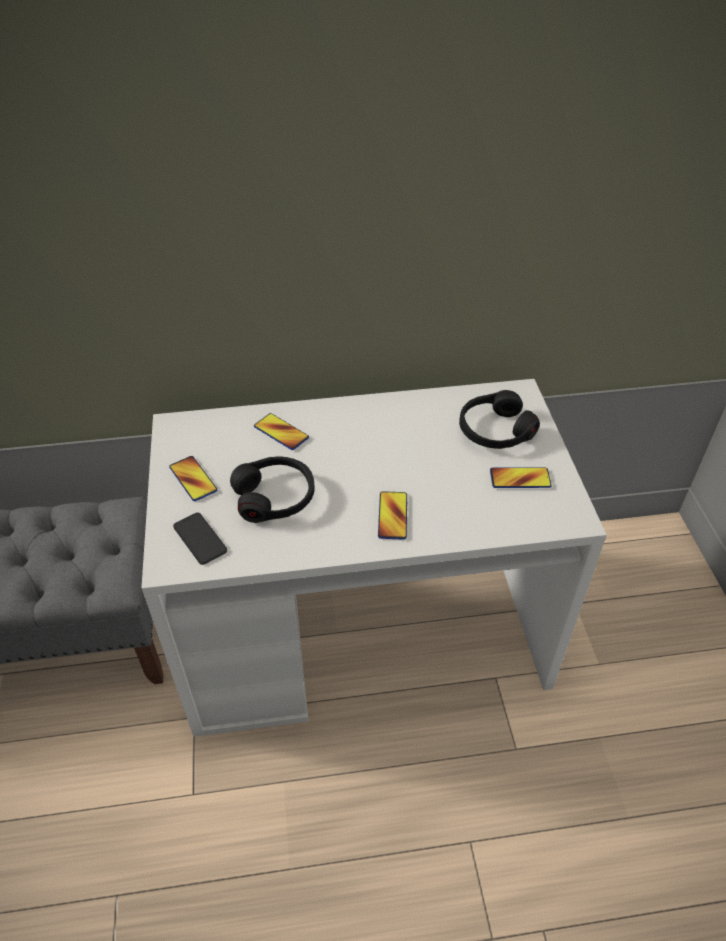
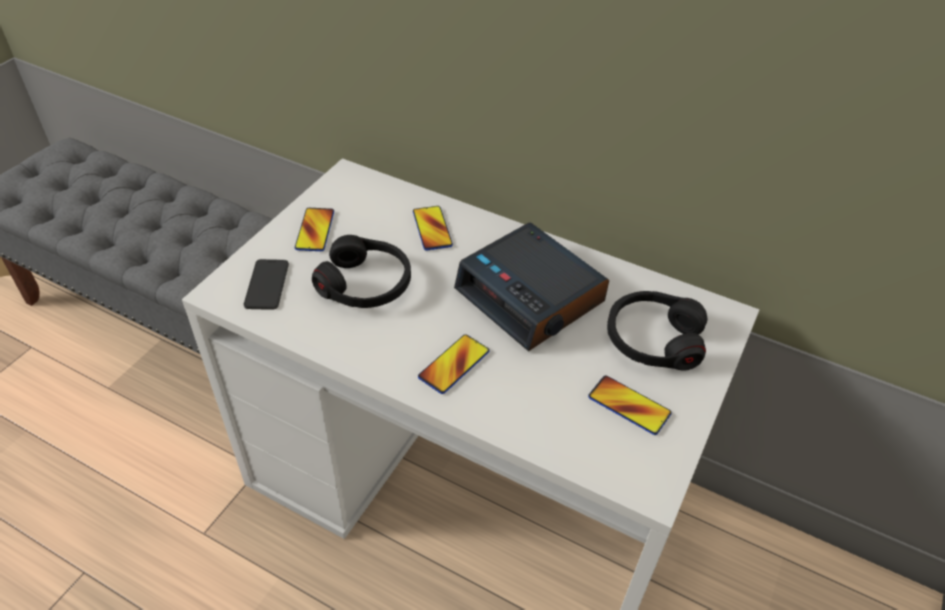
camera: 35 degrees right, 0 degrees up
(396, 443) = (531, 296): none -> alarm clock

